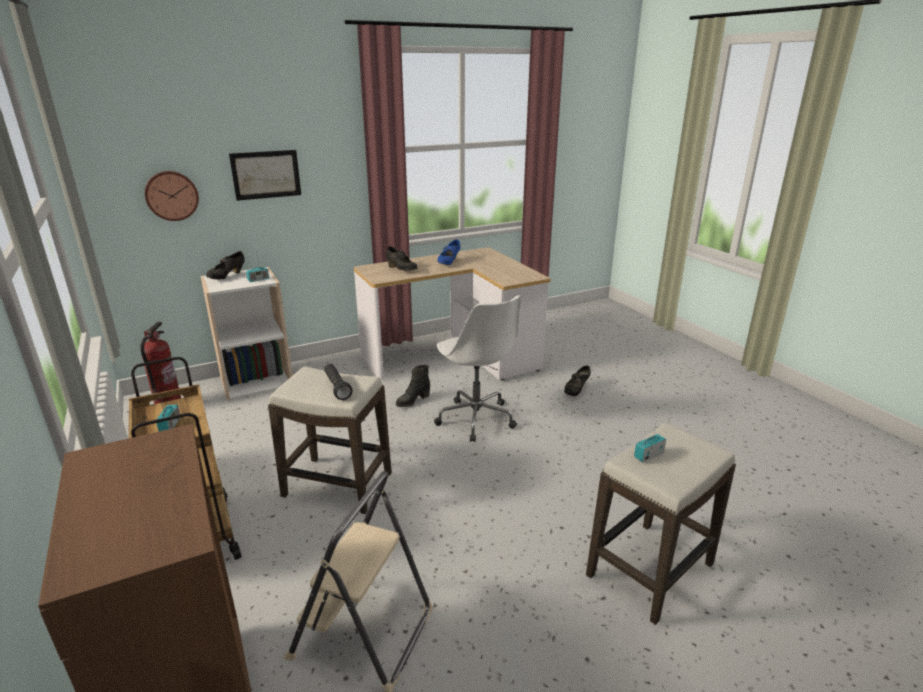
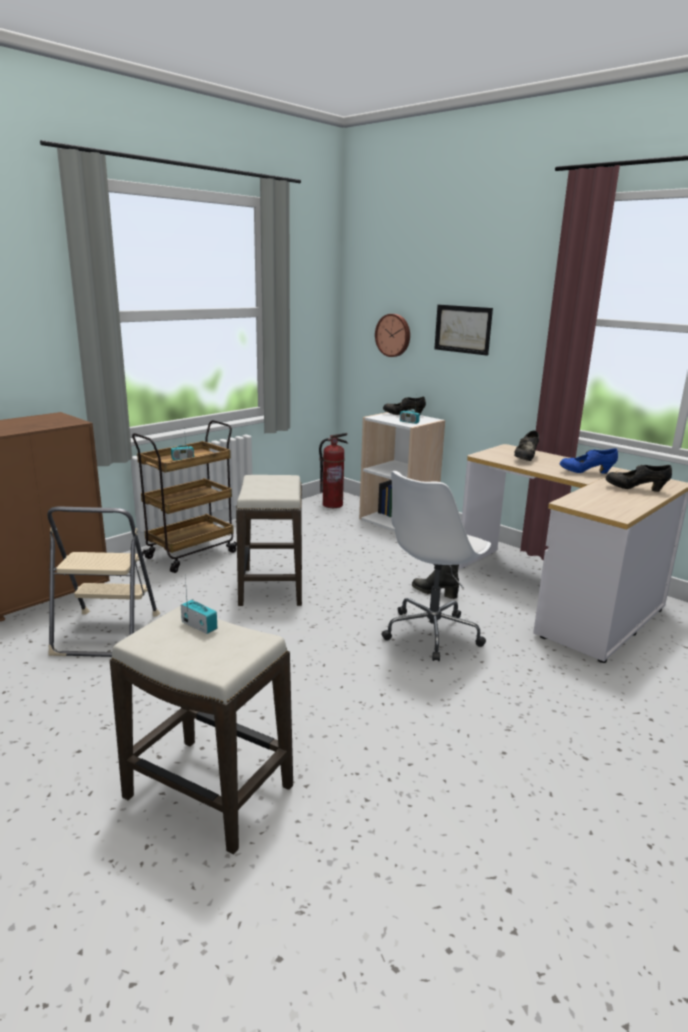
camera: 70 degrees right, 5 degrees down
(337, 387) = (266, 489): black flashlight -> none
(576, 390) = (580, 701): black shoe -> black shoe (635, 489)

